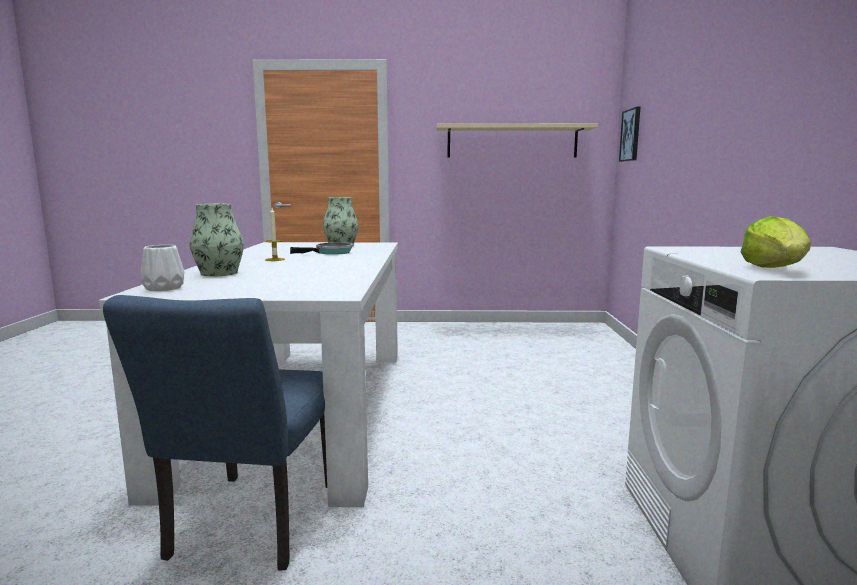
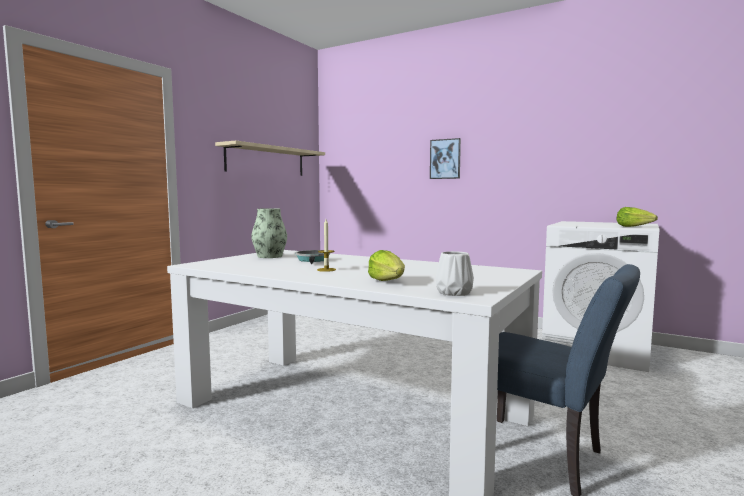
camera: 60 degrees left, 5 degrees down
(219, 273) = (388, 281): vase -> lettuce
(631, 135) = (344, 162): picture -> picture (445, 159)

